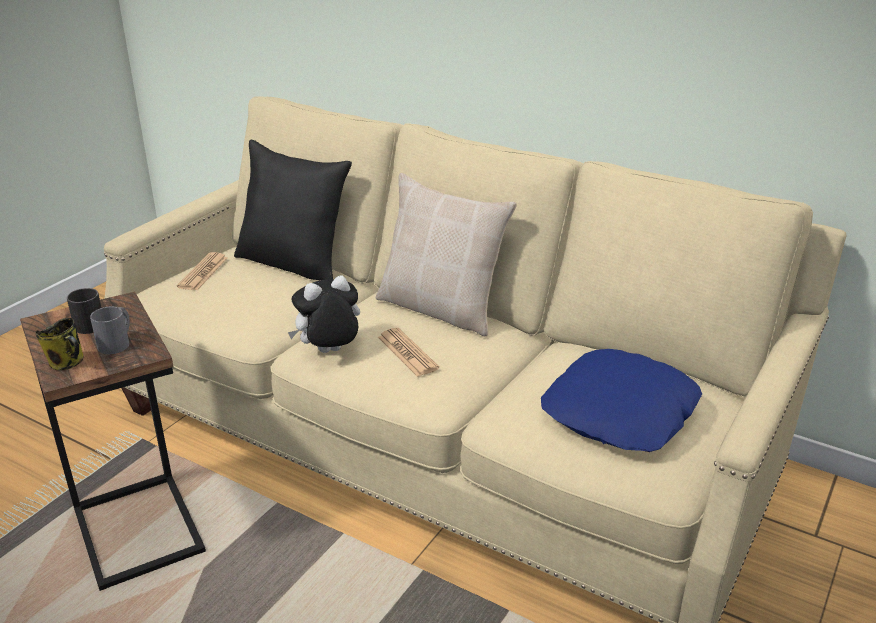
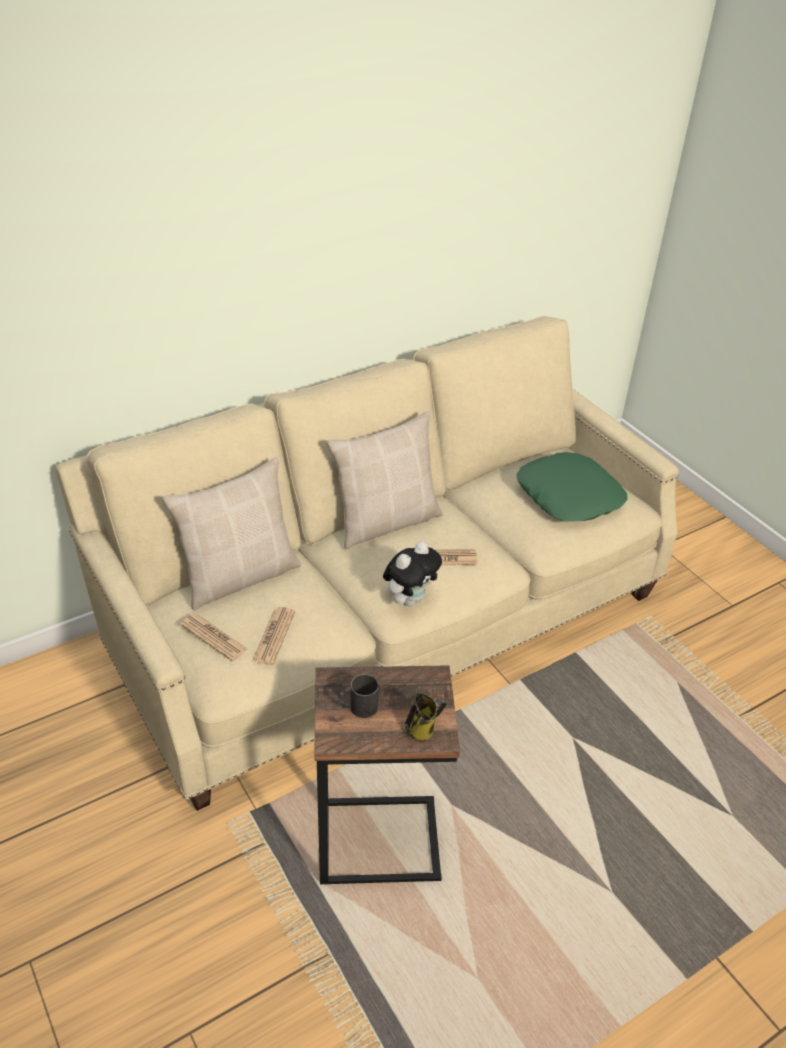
camera: 65 degrees left, 10 degrees up
(117, 342) = (405, 693): grey mug -> none
(221, 297) = (274, 636): none -> newspaper
(294, 263) = (239, 576): black pillow -> beige pillow
(329, 353) = (410, 599): plush toy -> plush toy turned 135 degrees counterclockwise
(621, 413) = (569, 496): blue pillow -> green pillow

